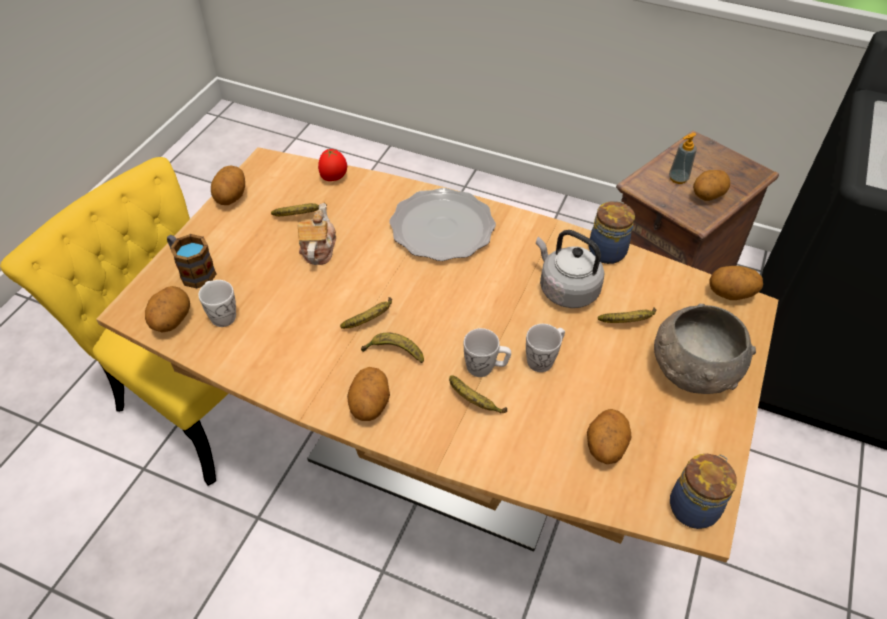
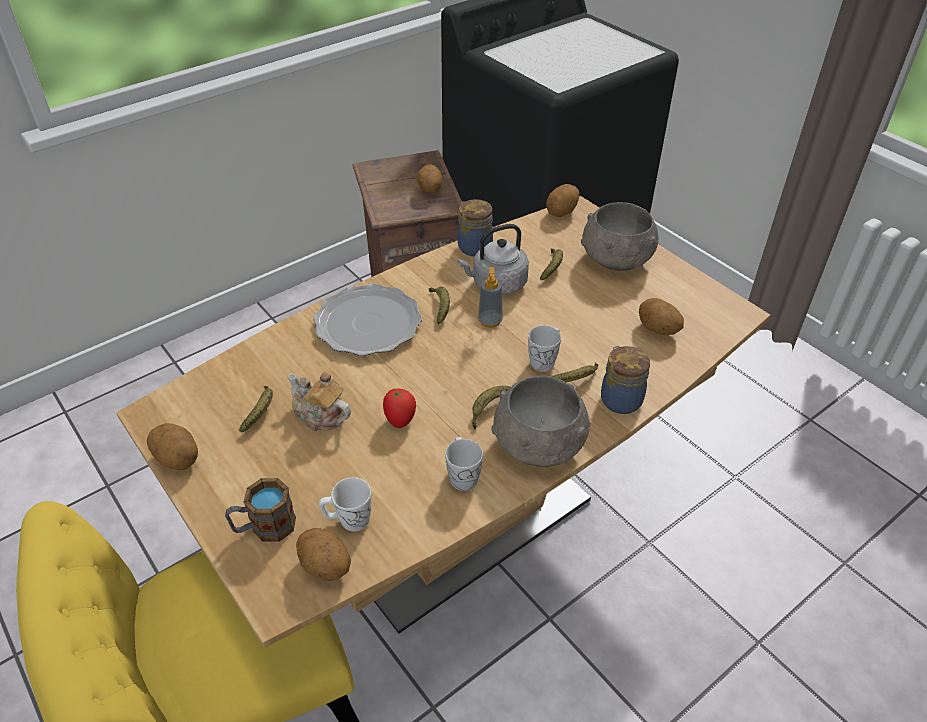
camera: 60 degrees left, 5 degrees down
(334, 178) = (230, 369): tomato -> tomato (400, 420)
(370, 319) = (441, 410): banana -> banana (440, 307)
(370, 405) = (539, 445): potato -> grey bowl
(544, 359) = (558, 325): white mug -> white mug (462, 475)
(678, 178) = (398, 194): soap dispenser -> soap dispenser (490, 321)
(694, 506) = (726, 311): jar -> jar (620, 399)

